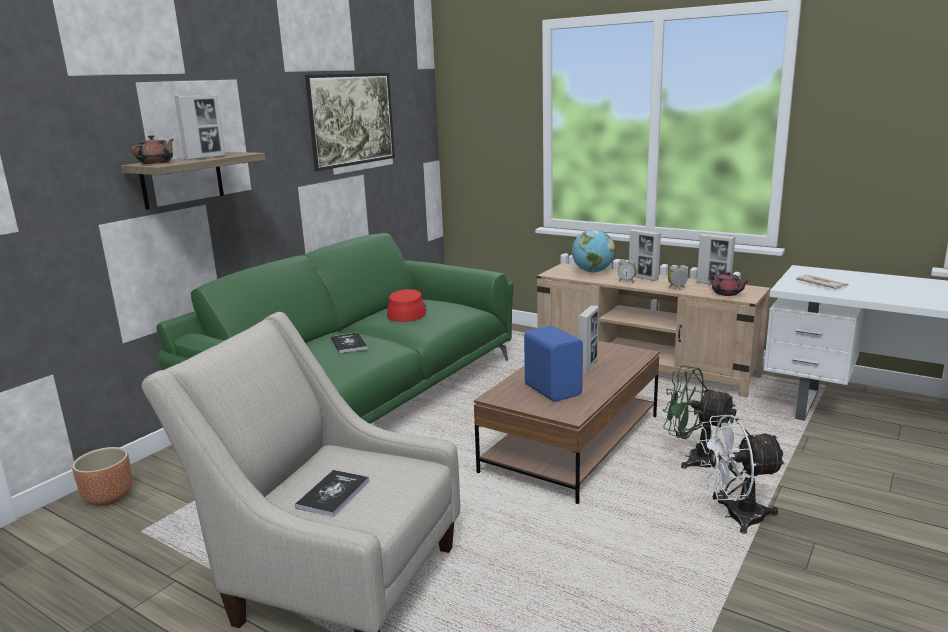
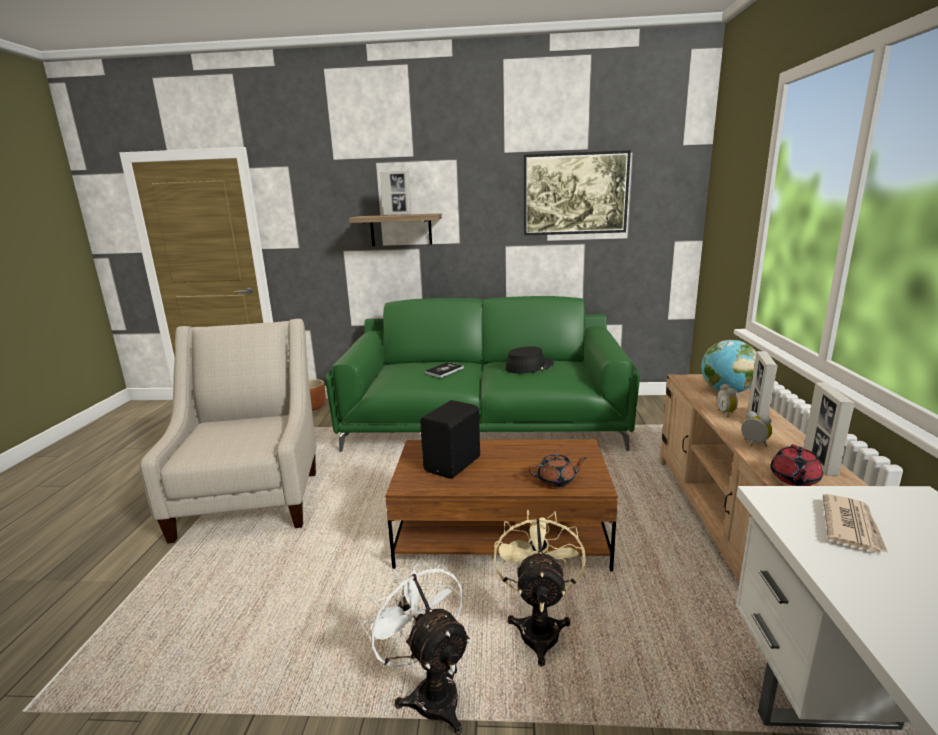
camera: 60 degrees right, 0 degrees up
(156, 162) = (369, 216): brown teapot -> brown teapot (557, 481)
(333, 494) = (219, 436): book -> none
(407, 312) = (529, 366): red hat -> black hat
(553, 389) = (454, 464): blue speaker -> black speaker
(587, 366) = (525, 466): picture frame -> none
(694, 459) = (539, 627): green fan -> beige fan

